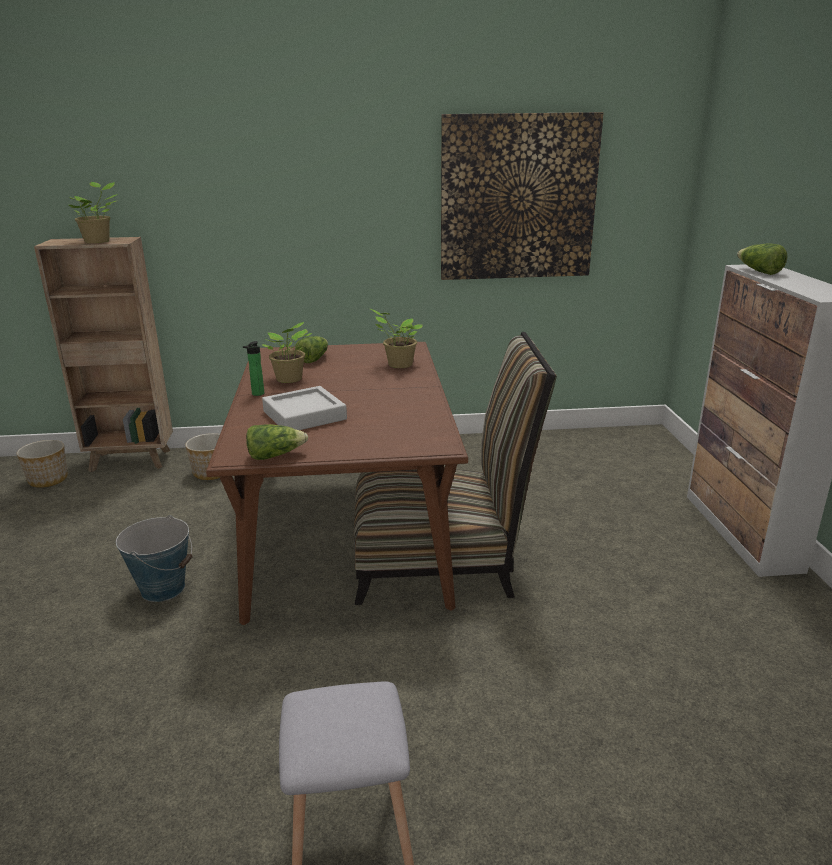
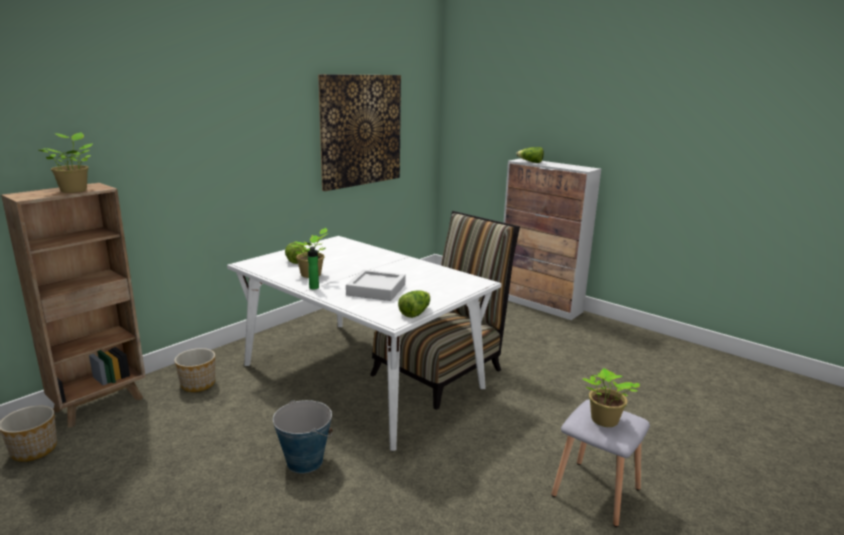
camera: 45 degrees left, 5 degrees down
(348, 528) = (363, 376): brown dining table -> white dining table
(398, 364) = (358, 251): potted plant -> potted plant (603, 421)

